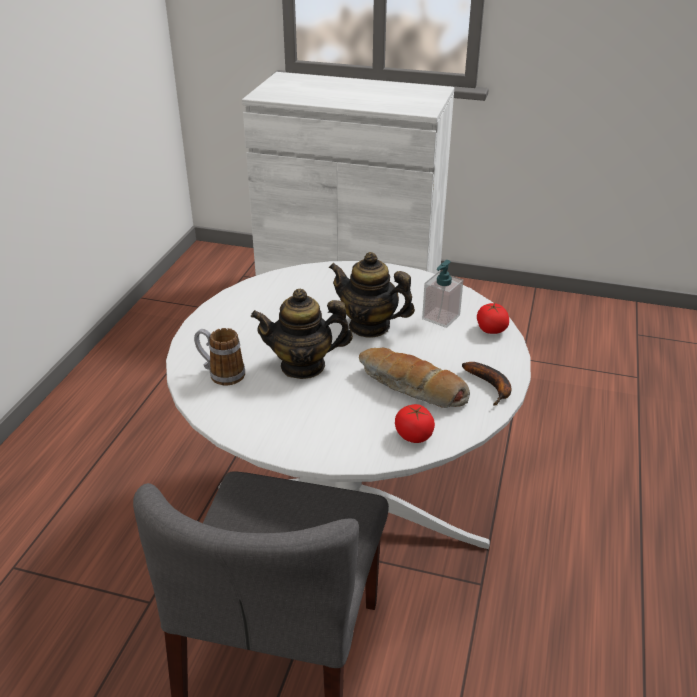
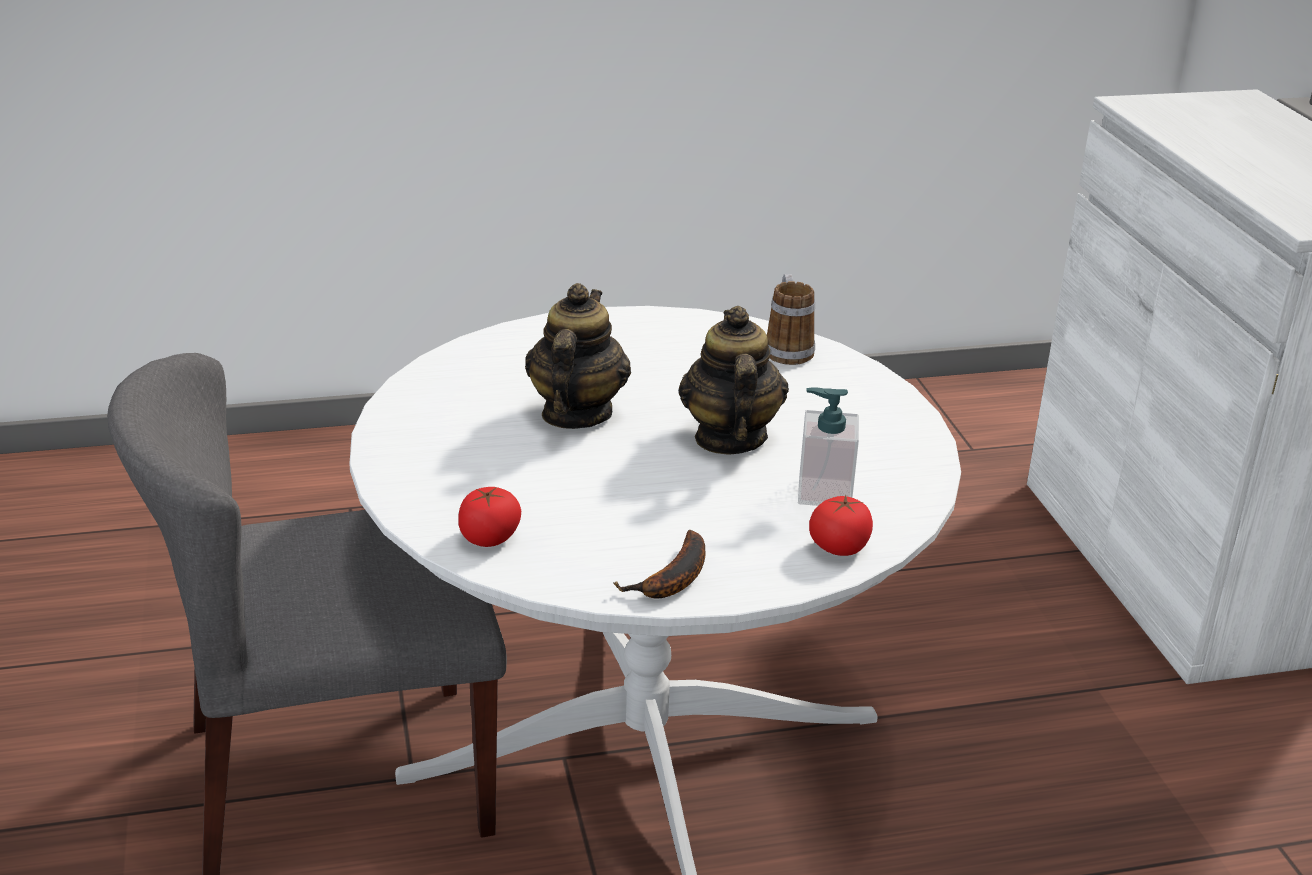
camera: 60 degrees right, 5 degrees down
(221, 374) = (503, 364): mug -> mug (787, 349)
(303, 366) = (576, 414): teapot -> teapot turned 45 degrees clockwise
(411, 388) = (601, 509): bread -> none

